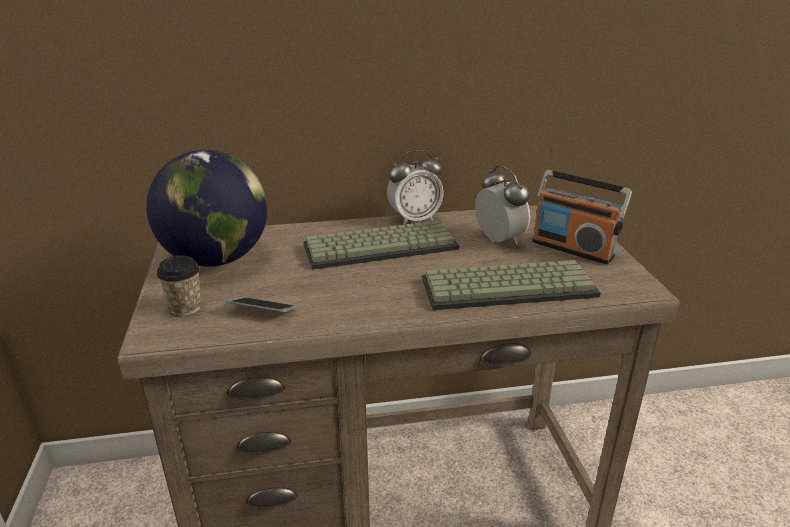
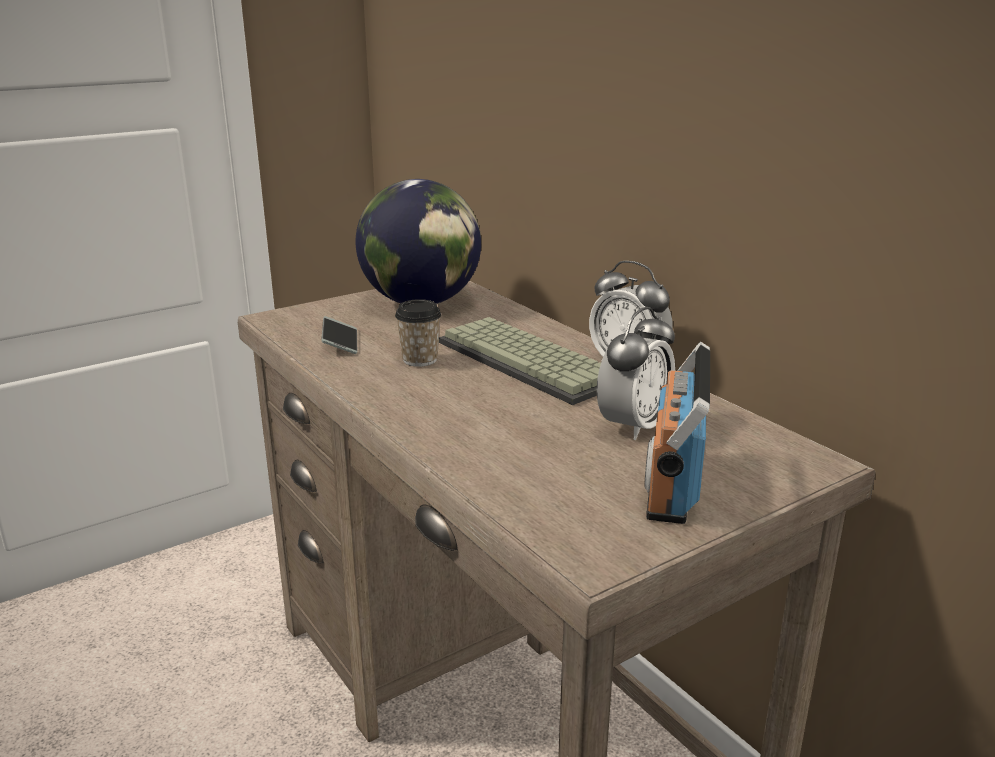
camera: 65 degrees right, 5 degrees down
(185, 307) = (325, 315): cup -> cup (420, 360)
(509, 286) = (501, 452): keyboard -> none

